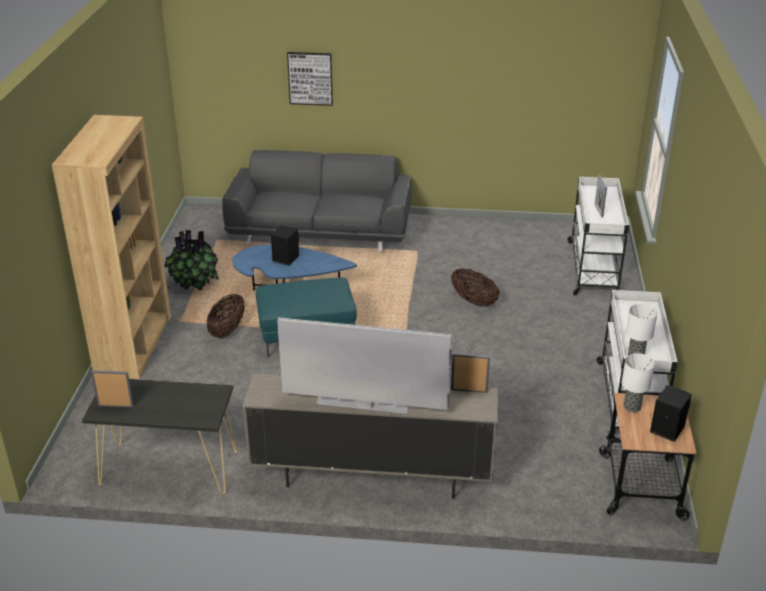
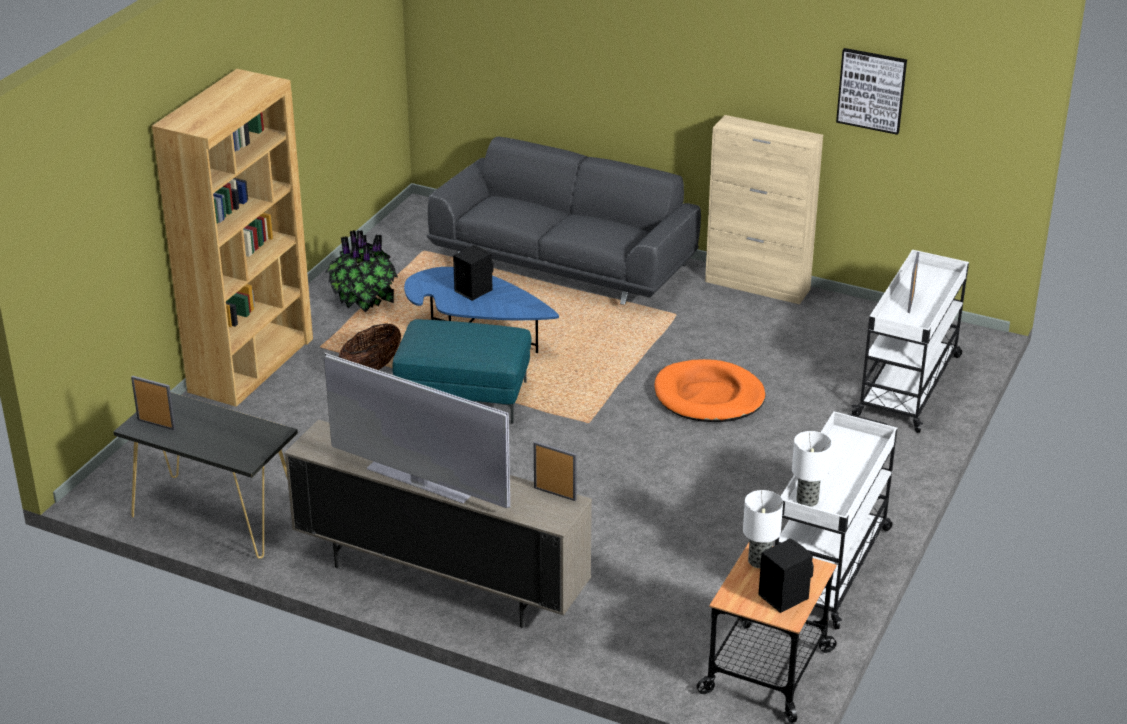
camera: 20 degrees right, 0 degrees up
(310, 78) = (577, 51): picture -> picture (871, 90)
(457, 223) = (758, 286): none -> beige cabinet
(474, 301) = (709, 396): basket -> orange dog bed

